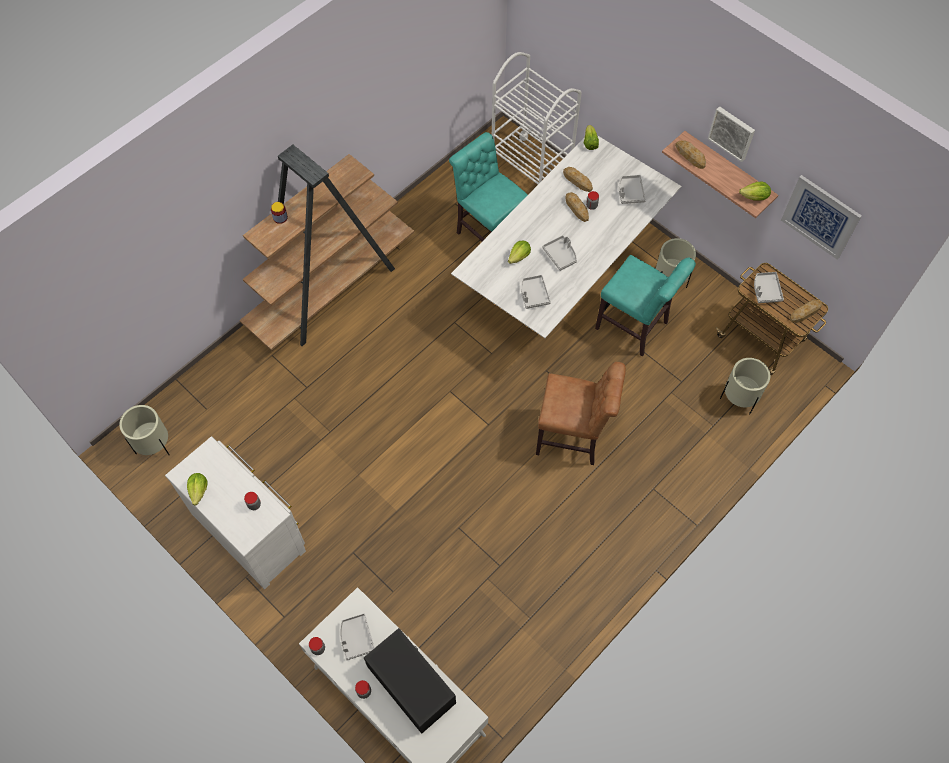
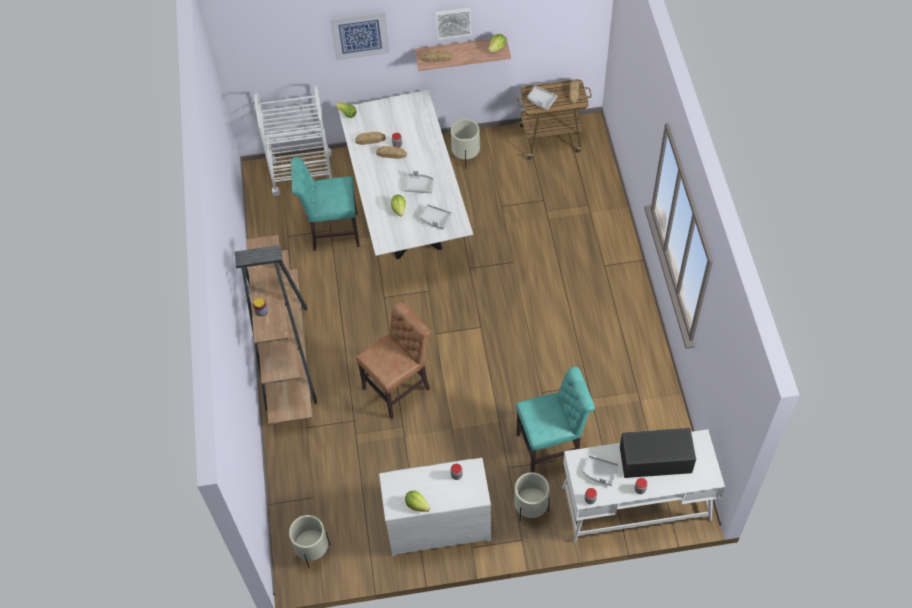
camera: 50 degrees left, 5 degrees down
(573, 438) = (532, 285): brown chair -> brown chair (399, 387)
(630, 192) = (407, 118): grey tray -> none
(635, 327) = (482, 198): turquoise chair -> turquoise chair (552, 446)
(739, 399) = (582, 179): beige planter -> beige planter (531, 509)
(820, 217) = (542, 26): picture -> picture (360, 35)

